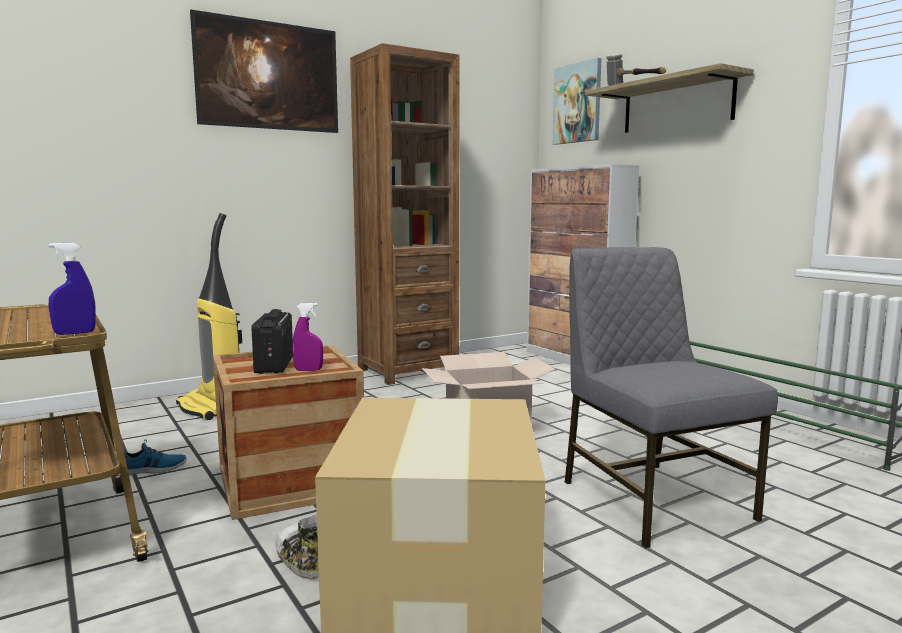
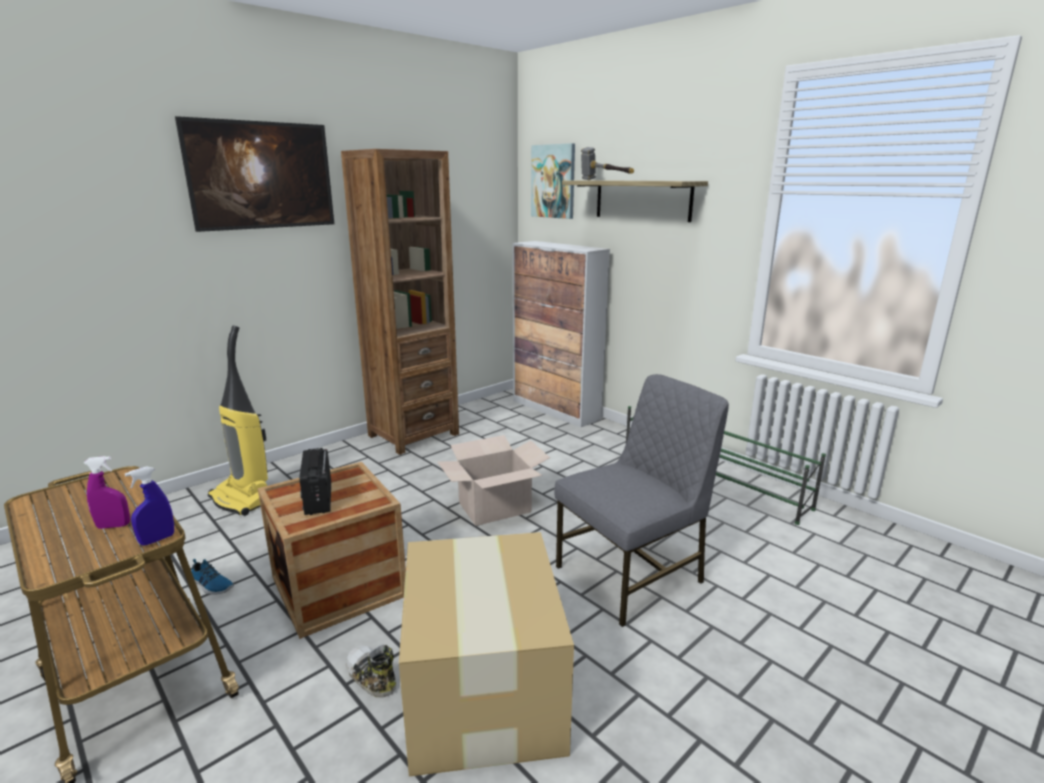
camera: 10 degrees left, 10 degrees up
(153, 469) = (211, 585): shoe -> shoe turned 60 degrees clockwise
(308, 370) = (351, 504): purple spray bottle -> purple spray bottle (113, 526)
(652, 499) = (632, 575): grey chair -> grey chair turned 90 degrees clockwise

